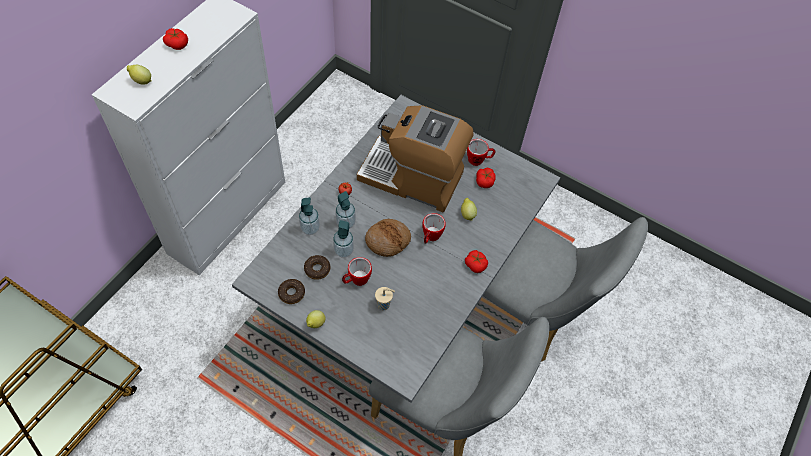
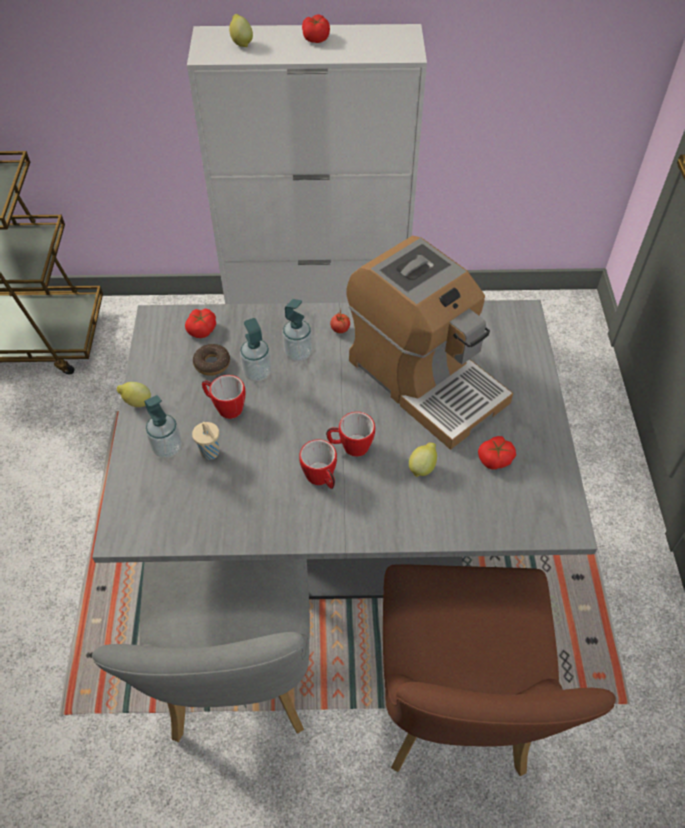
camera: 60 degrees right, 5 degrees down
(291, 293) = (162, 359): donut -> none
(310, 228) = (263, 327): soap dispenser -> soap dispenser (167, 448)
(388, 240) = (307, 406): bread -> none
(412, 177) = (425, 379): coffee machine -> coffee machine turned 150 degrees clockwise
(475, 264) = (350, 520): tomato -> tomato (202, 329)
(479, 160) = (523, 433): mug -> mug (321, 479)
(531, 313) = (454, 710): grey chair -> brown chair

